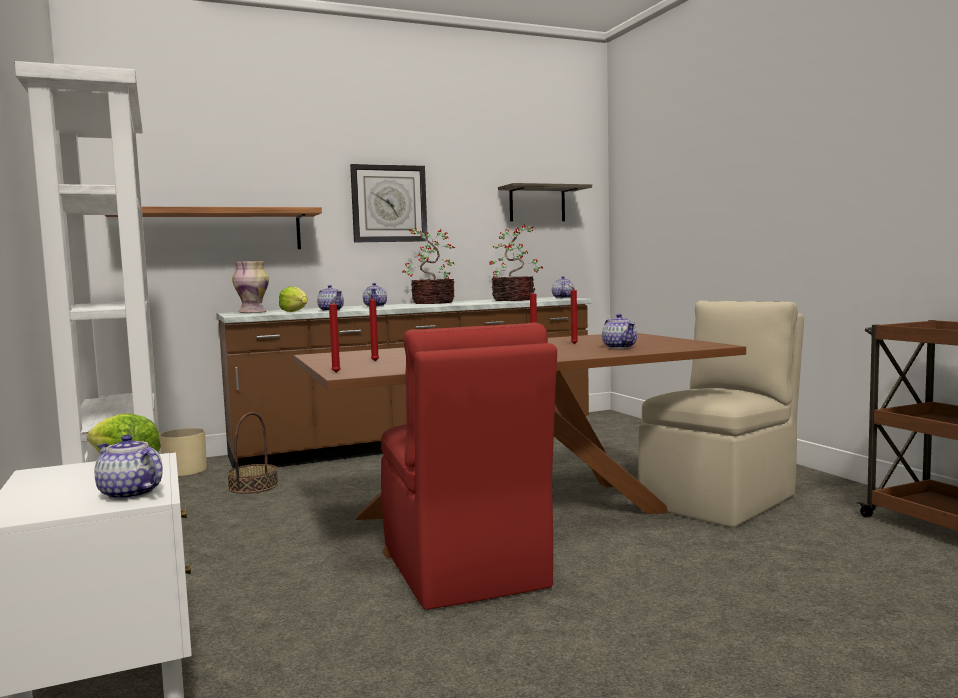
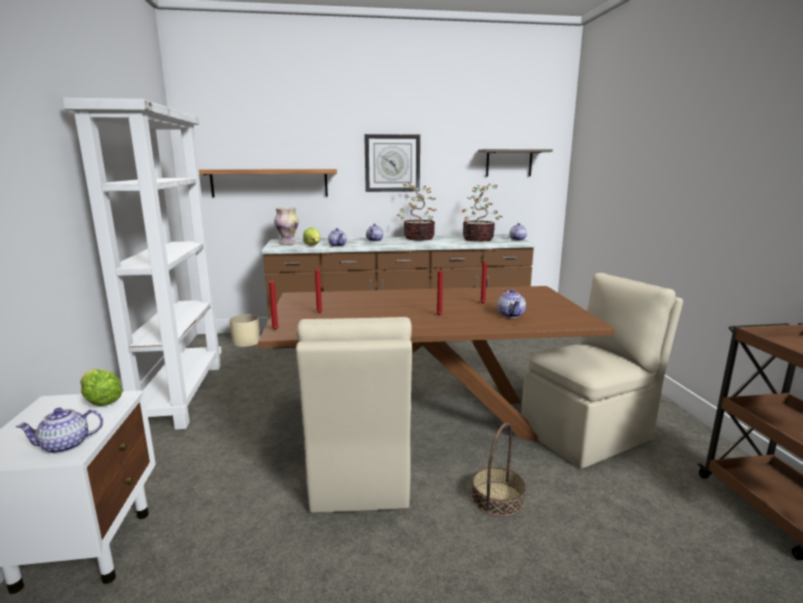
camera: 15 degrees right, 10 degrees up
(130, 494) = (66, 445): teapot -> teapot turned 75 degrees counterclockwise
(253, 486) = (276, 363): basket -> basket (497, 498)
(464, 569) = (359, 474): red chair -> beige chair

